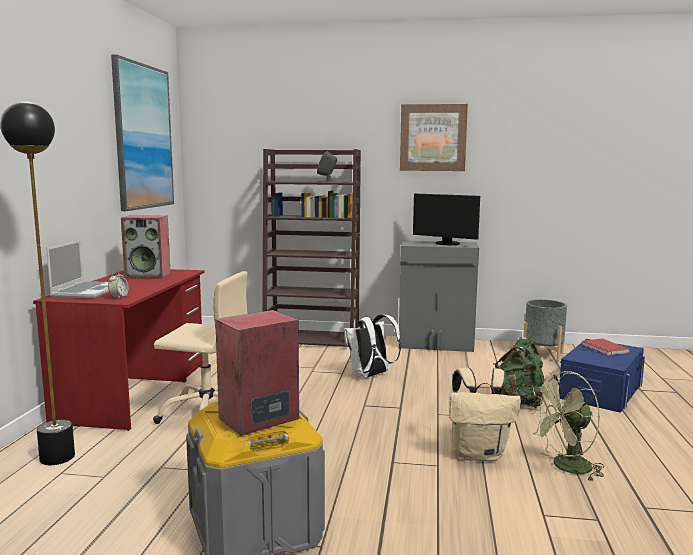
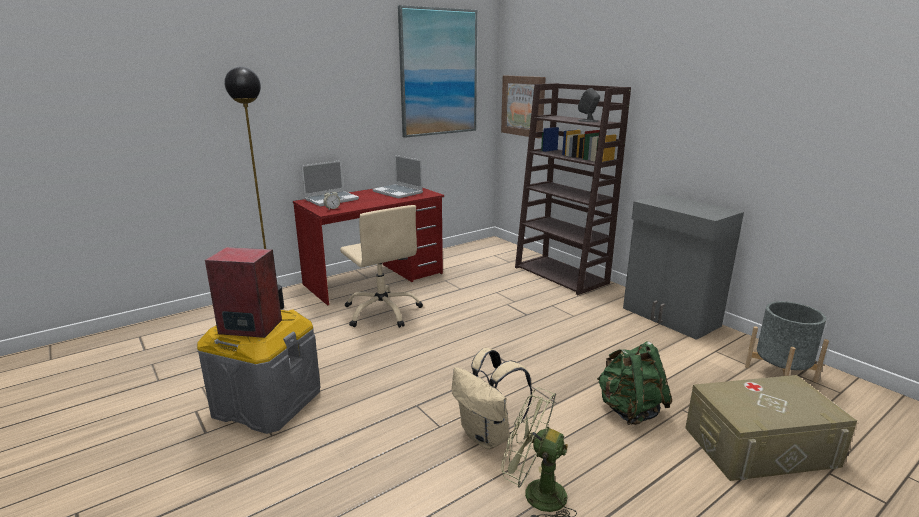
camera: 45 degrees right, 10 degrees up
(148, 275) = (398, 192): speaker -> laptop
(370, 375) = (544, 326): white backpack -> none
(433, 138) = (712, 74): picture -> picture (523, 106)
(446, 244) = (693, 208): monitor -> none
(600, 391) = (760, 446): blue storage box -> beige storage box
(604, 349) = (785, 396): red book -> none

